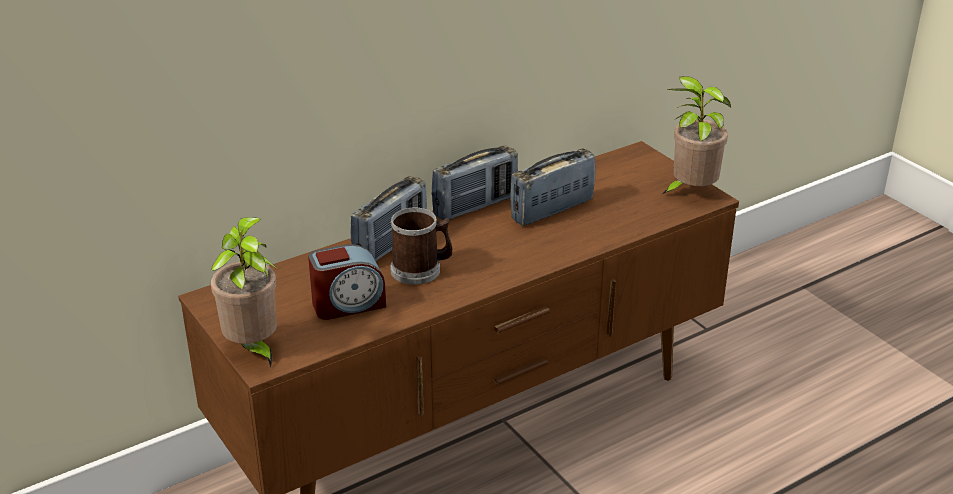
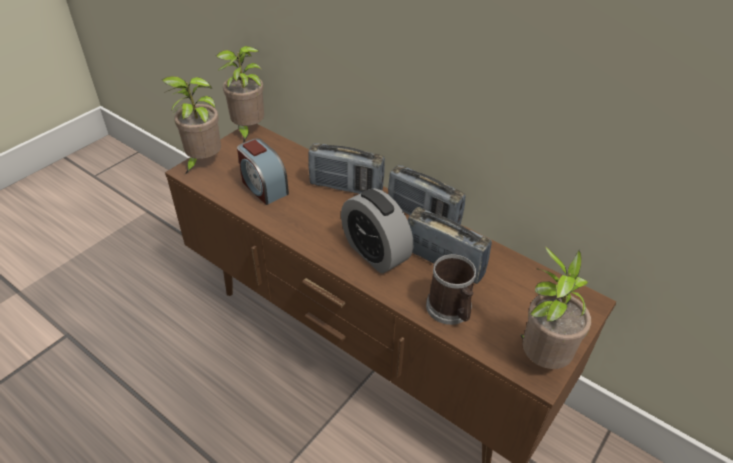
camera: 70 degrees right, 10 degrees up
(204, 301) = (248, 130): none -> potted plant
(421, 270) = (319, 210): mug -> mug (451, 310)
(516, 247) = (375, 253): none -> alarm clock

